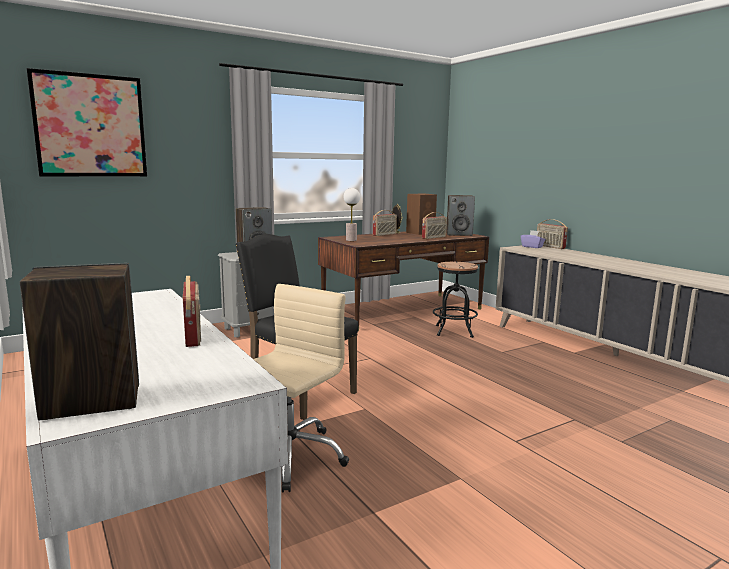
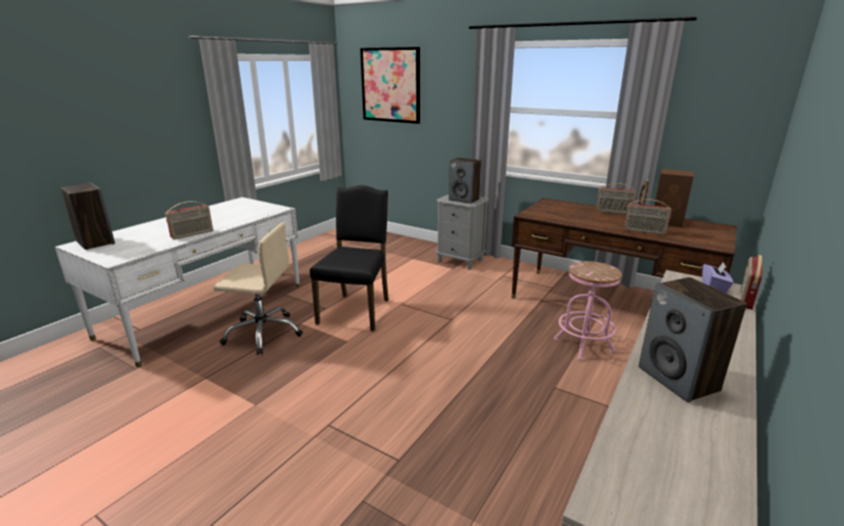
camera: 65 degrees right, 10 degrees up
(351, 240) = (549, 208): table lamp -> none
(454, 331) = (583, 345): black stool -> pink stool
(459, 234) = (706, 238): speaker -> speaker (679, 379)

